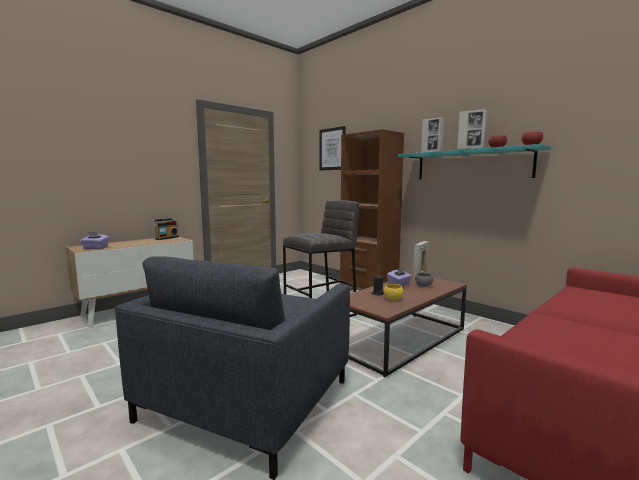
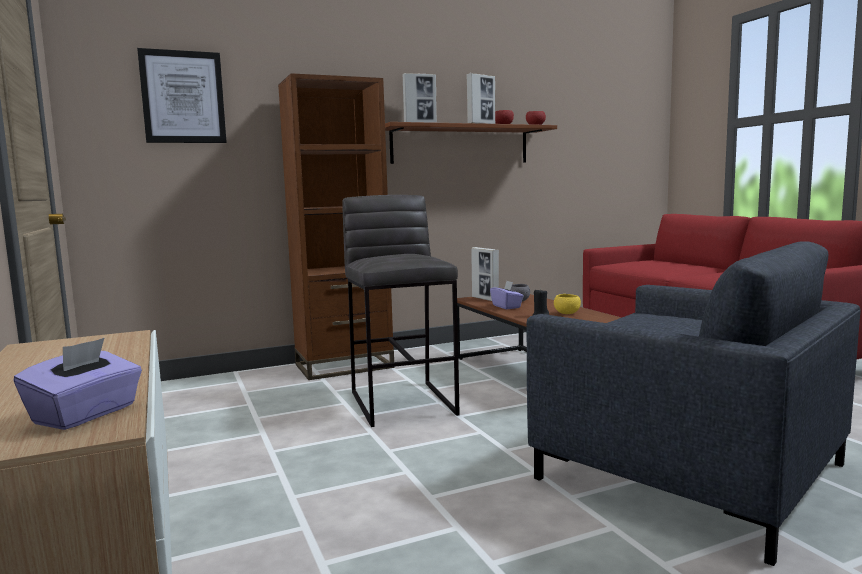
camera: 70 degrees left, 0 degrees up
(166, 238) = (41, 350): radio -> none
(471, 165) = (460, 145): turquoise shelf -> brown shelf

